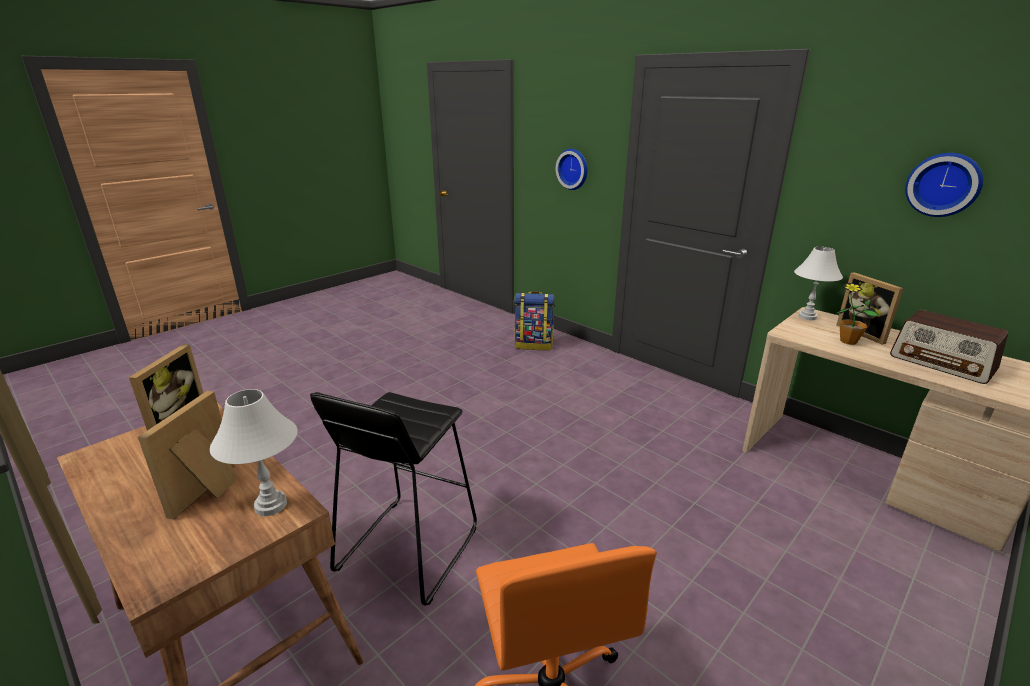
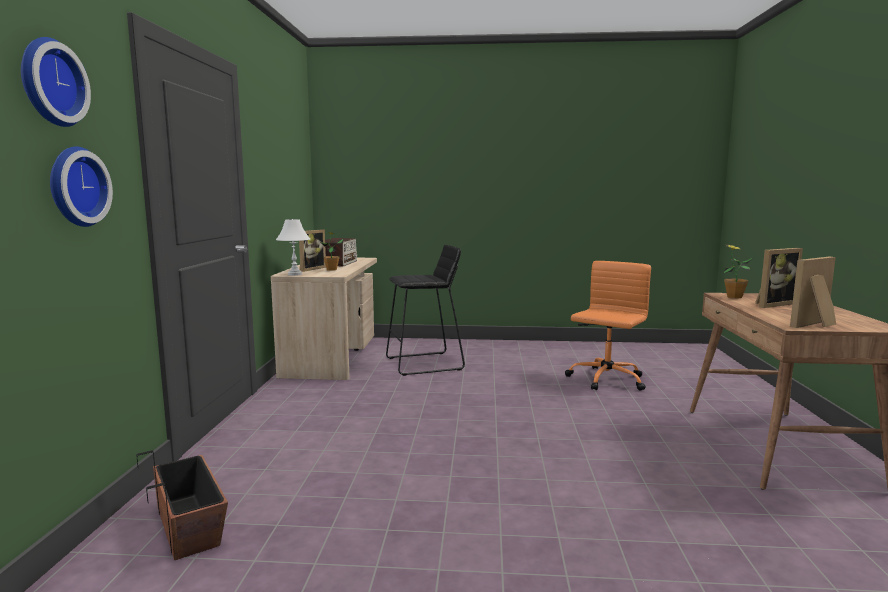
camera: 130 degrees left, 15 degrees down
(271, 505) = (734, 297): white table lamp -> potted plant
(407, 549) = (630, 432): black stool -> black stool (425, 364)
(534, 344) = (189, 525): backpack -> planter
(943, 184) = (283, 169): wall clock -> wall clock (49, 83)

